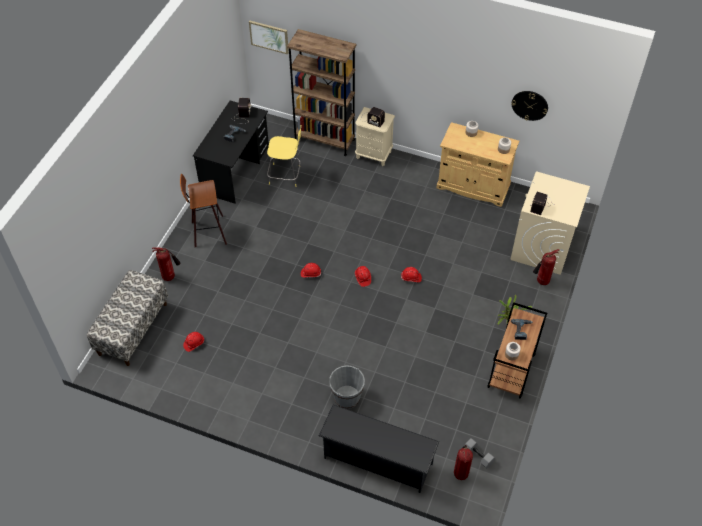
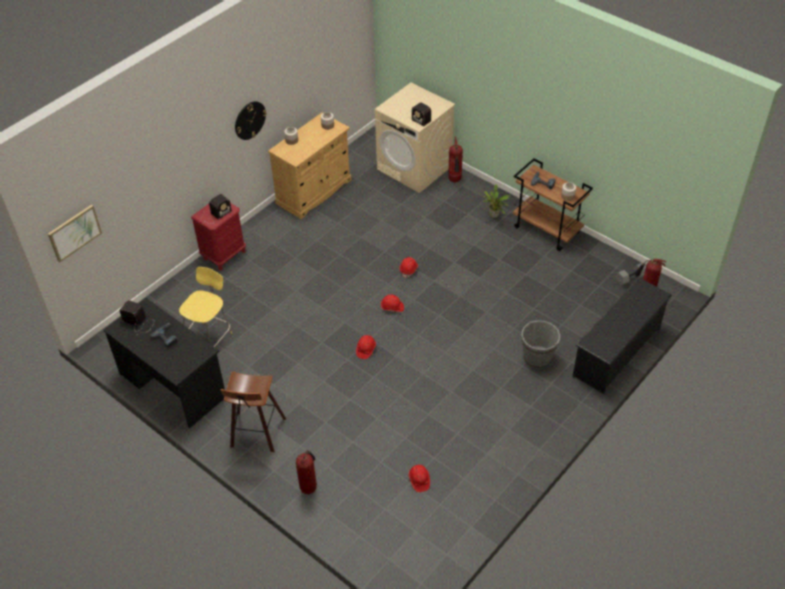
camera: 70 degrees left, 5 degrees down
(133, 328) = (372, 542): bench -> none
(324, 140) = (176, 291): brown bookcase -> none
(374, 154) = (224, 255): beige nightstand -> red nightstand
(529, 105) = (317, 69): wall clock -> wall clock (249, 120)

